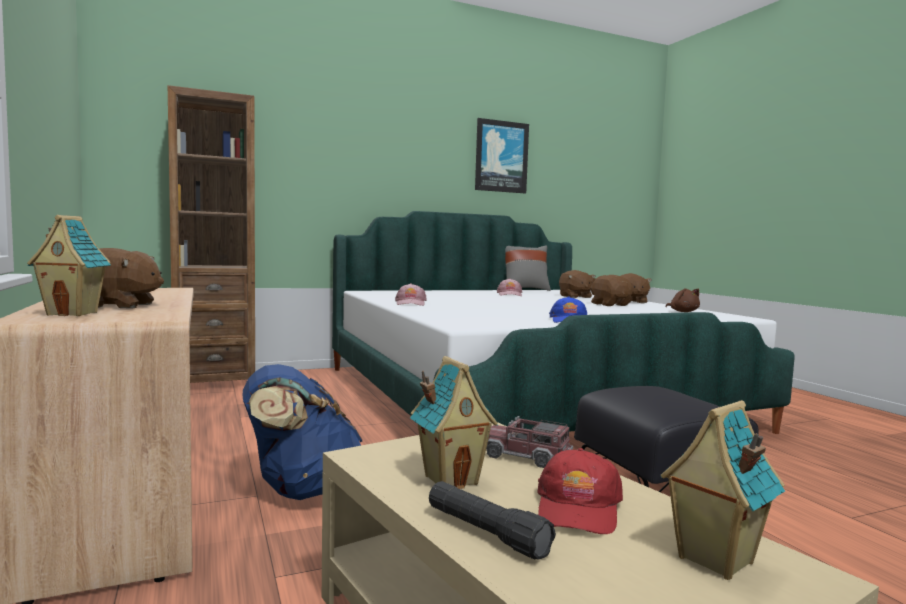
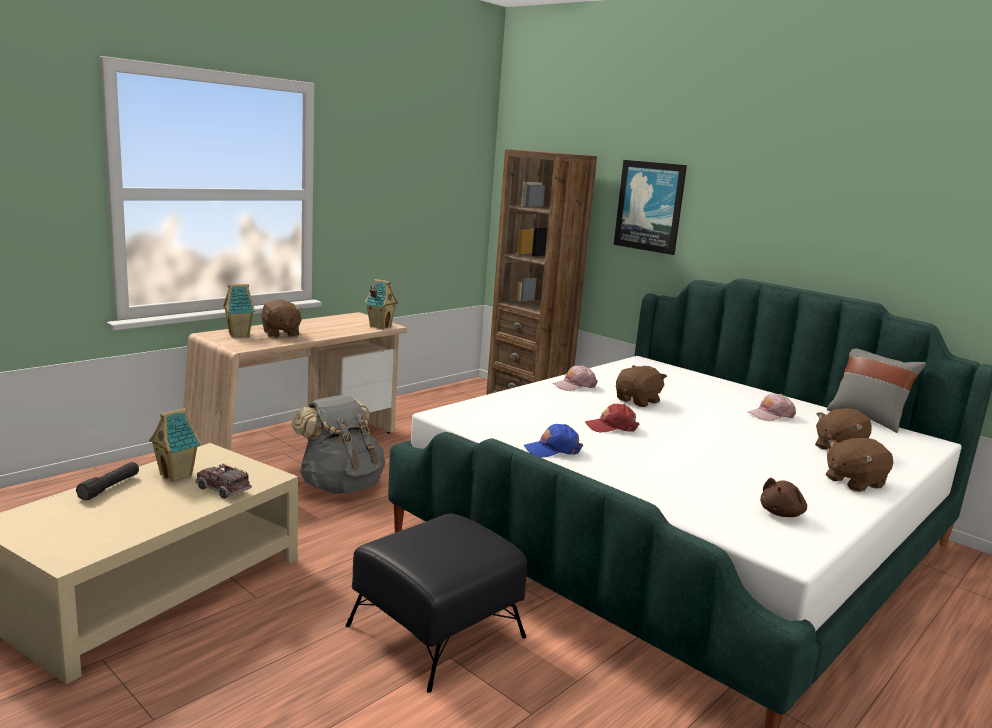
camera: 65 degrees right, 10 degrees up
(300, 490) = (340, 486): blue backpack -> grey backpack
(501, 156) = (900, 211): picture -> picture (650, 206)
(525, 456) = (223, 489): toy truck -> toy truck turned 60 degrees counterclockwise
(578, 508) = (144, 506): red cap -> red cap (611, 427)
(610, 304) = (775, 469): brown plush toy -> brown plush toy (638, 401)
(713, 560) = (84, 538): toy house -> toy house (380, 326)

